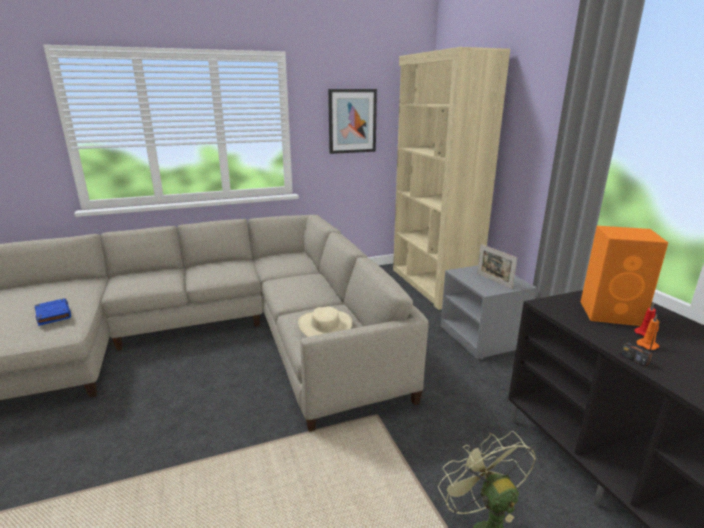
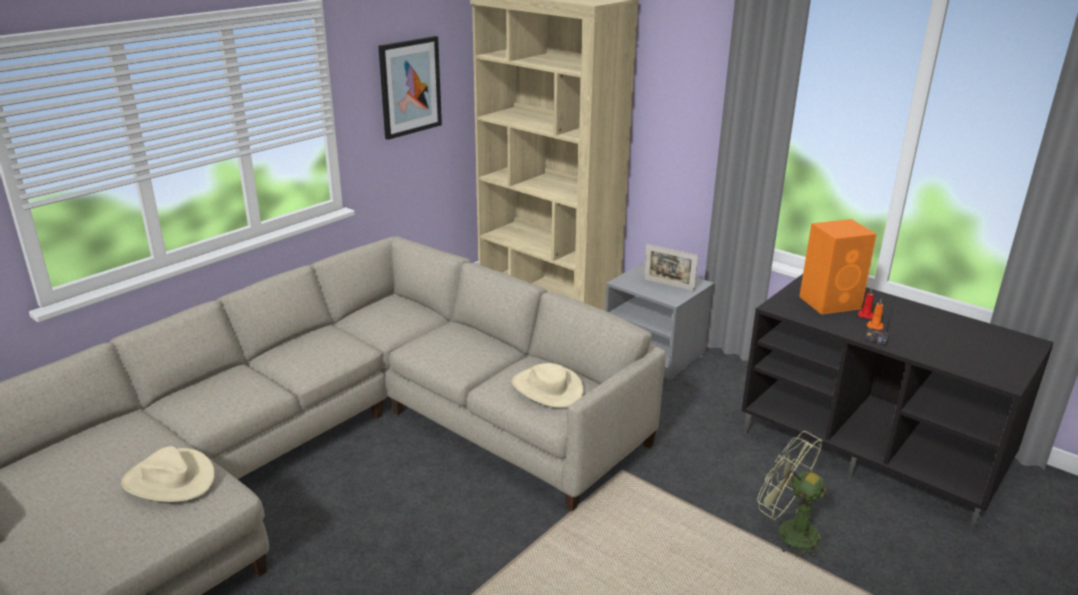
camera: 30 degrees left, 5 degrees up
(53, 314) = (169, 480): blue book -> beige hat

